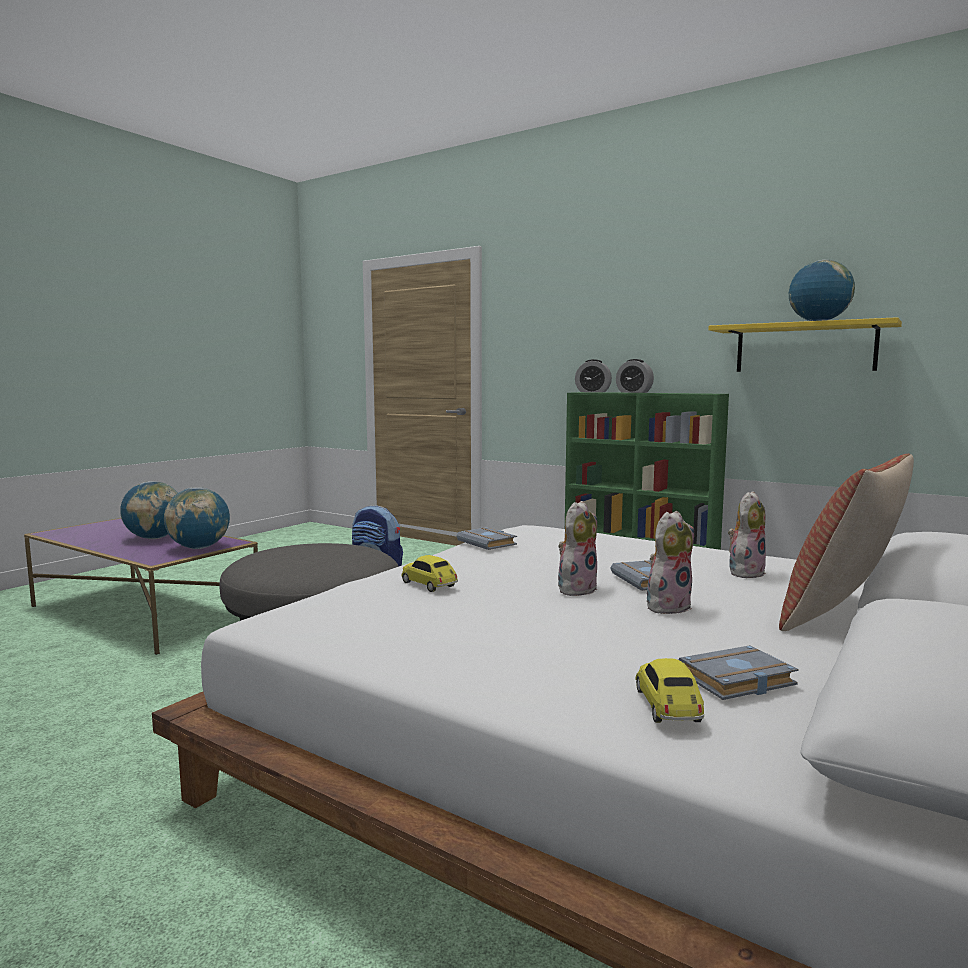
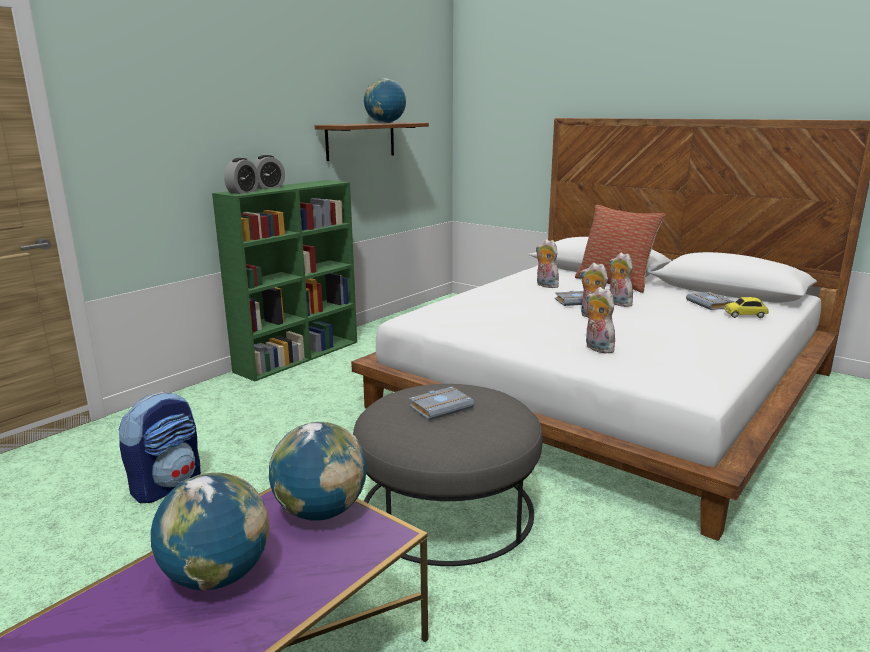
camera: 85 degrees left, 10 degrees up
(429, 585) = (596, 348): toy car -> plush toy
(489, 543) = (474, 330): grey book -> grey book (441, 407)
(805, 348) = (360, 141): yellow shelf -> brown shelf

